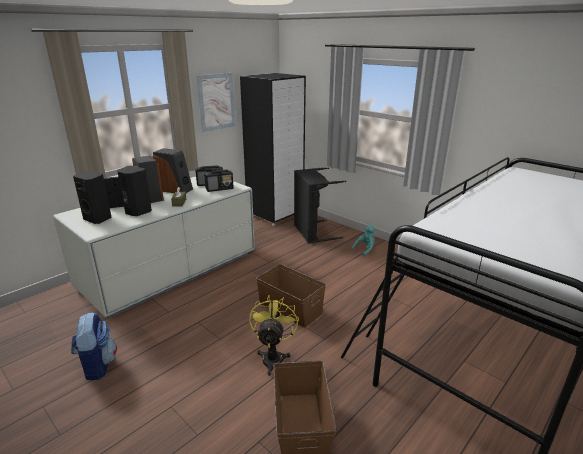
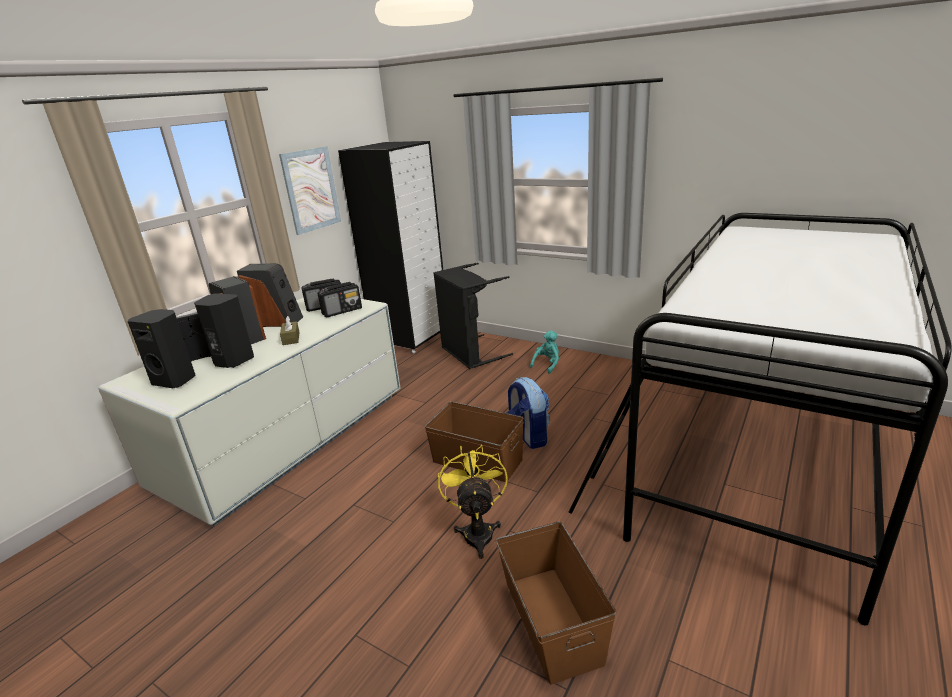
camera: 10 degrees left, 0 degrees up
(97, 365) = (220, 600): backpack -> backpack (527, 437)

